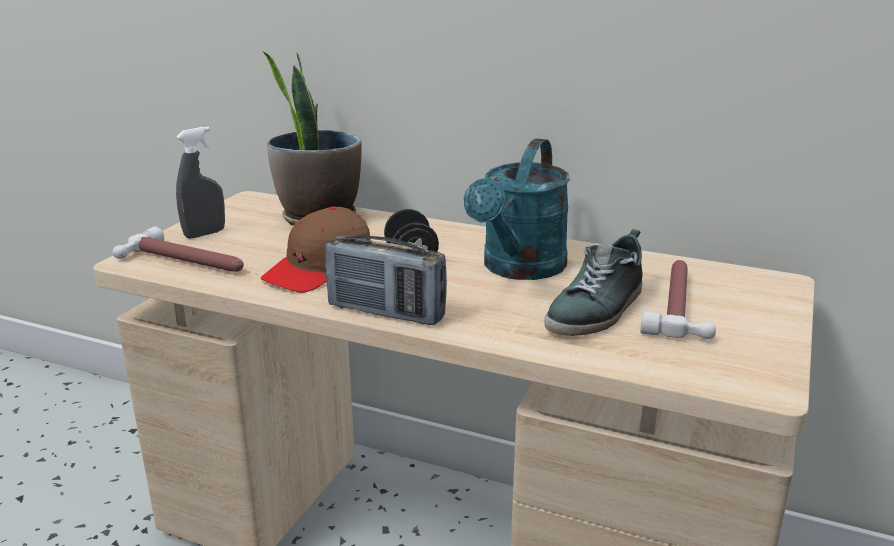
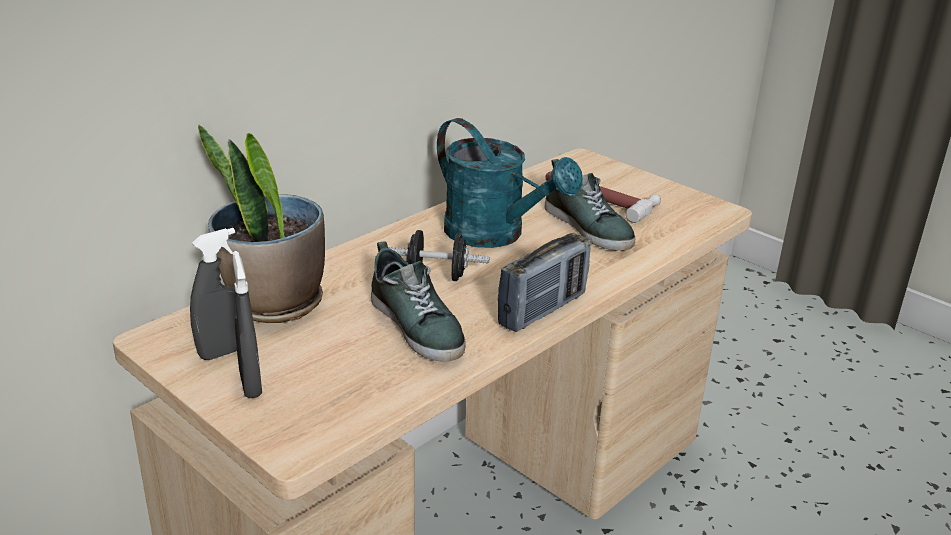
camera: 70 degrees left, 5 degrees up
(185, 262) = (334, 407): hammer -> none
(243, 219) = (225, 352): none -> grey spray bottle
(319, 267) = (418, 325): brown cap -> shoe

